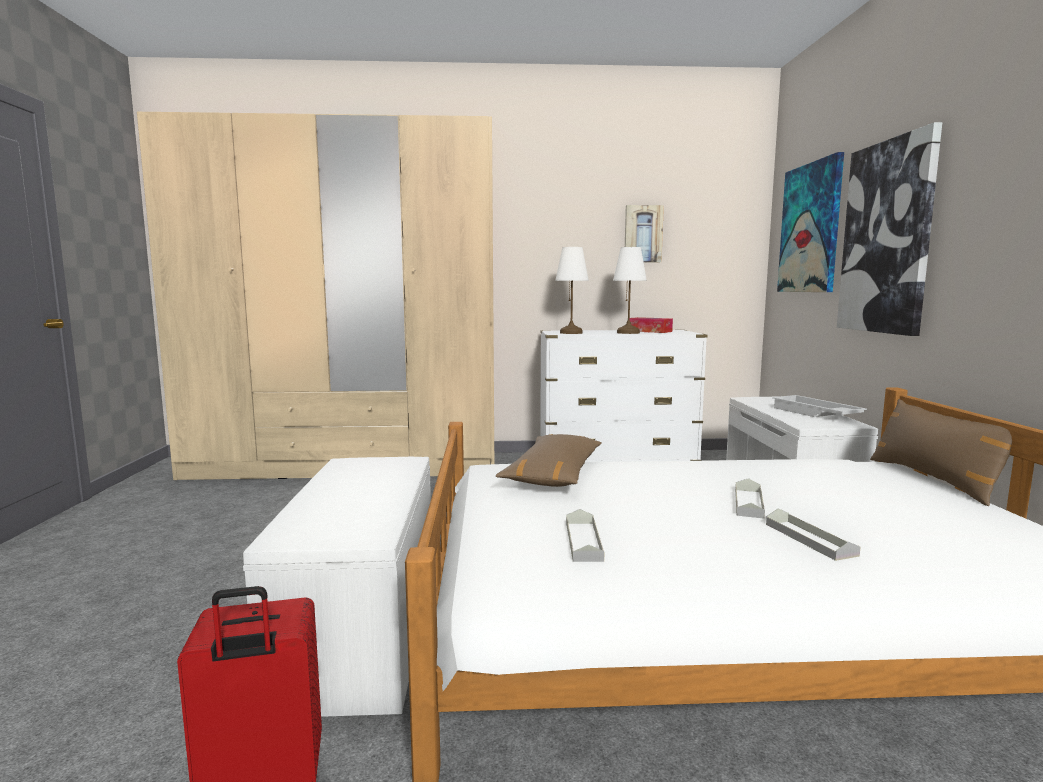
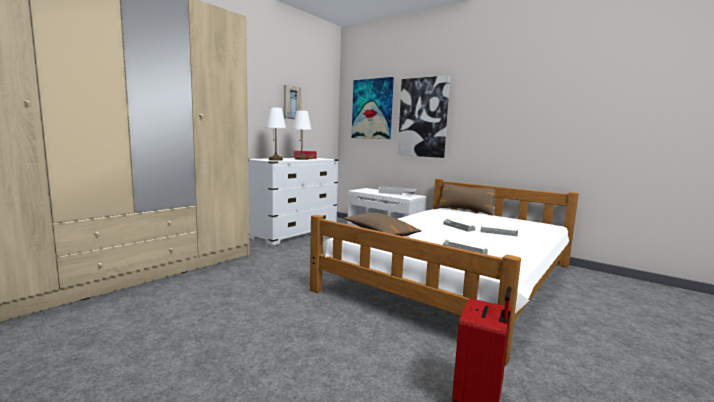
camera: 50 degrees left, 0 degrees up
(365, 630) = (369, 338): white bench -> none

